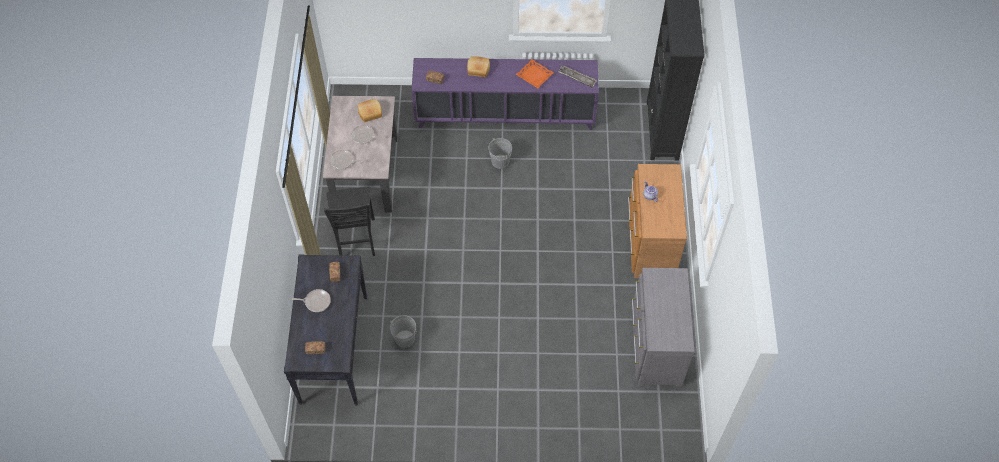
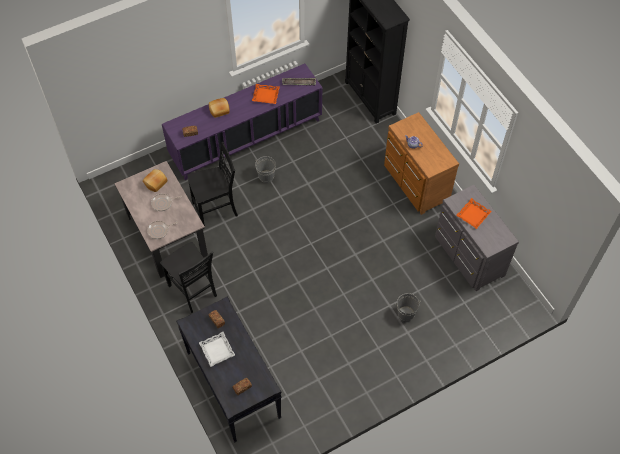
camera: 30 degrees left, 0 degrees up
(316, 302) = (217, 350): frying pan -> white tray
(405, 339) = (283, 347): grey bucket -> grey bucket (406, 313)
(429, 171) = (216, 210): none -> black chair
(664, 299) = (473, 215): none -> orange tray

